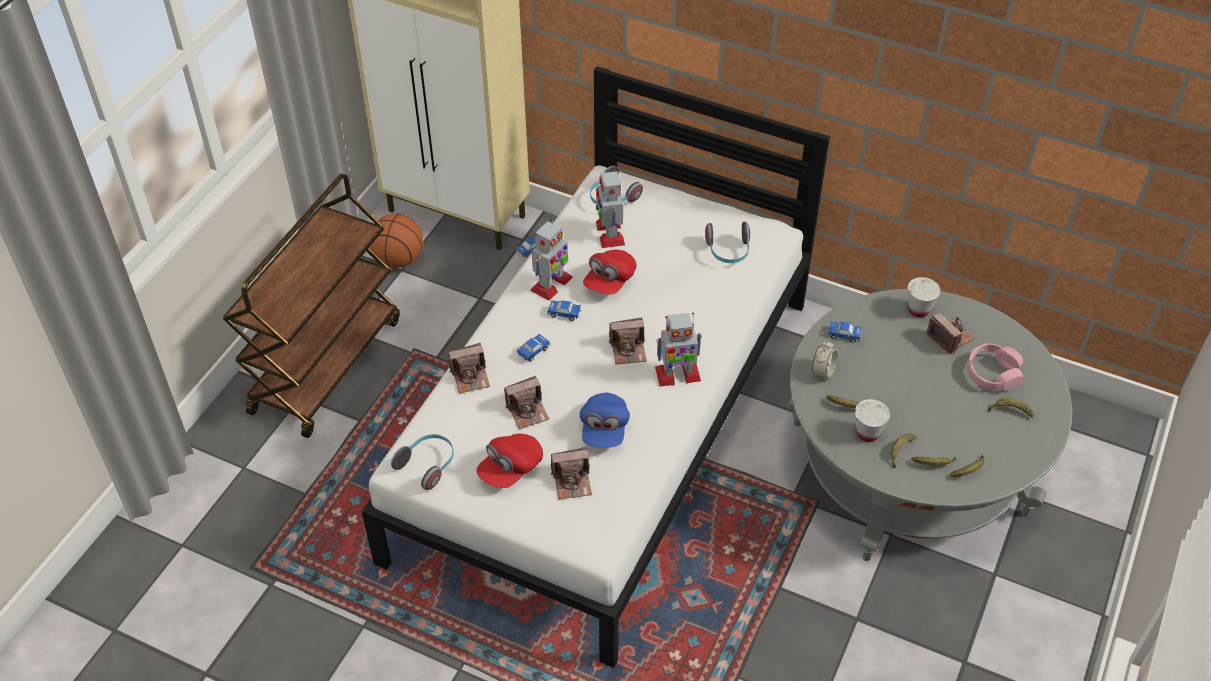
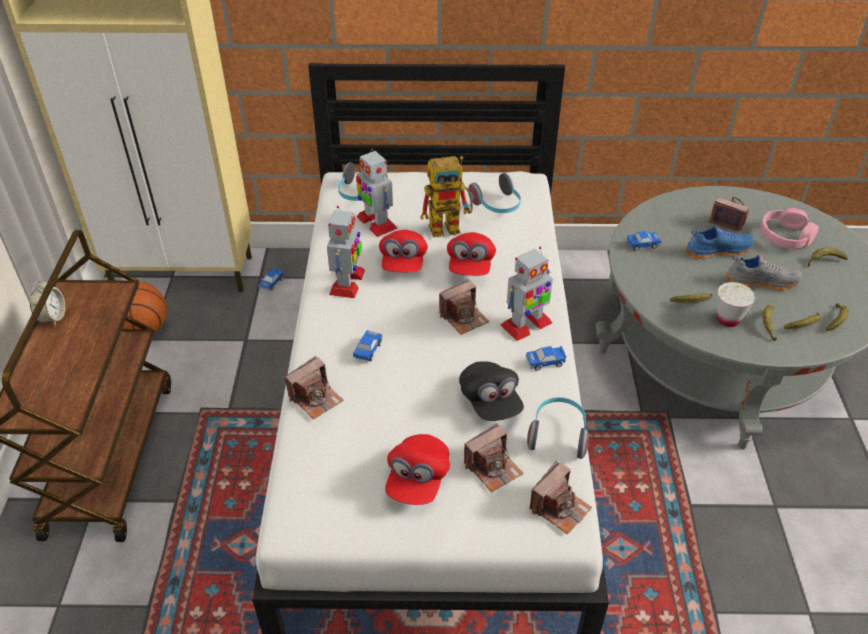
camera: 25 degrees left, 5 degrees down
(428, 465) = (321, 511): headphones -> headphones (558, 434)
(527, 411) = (398, 412): camera -> camera (559, 507)
(564, 313) = (378, 304): toy car -> toy car (545, 362)
(604, 429) = (490, 402): blue cap -> black cap
(664, 304) = (470, 266): none -> red cap
(672, 259) = (450, 226): none -> toy robot
(823, 372) = (649, 280): alarm clock -> alarm clock (53, 317)
(912, 364) = (717, 250): none -> blue shoe
(918, 310) = (686, 206): white cup -> none
(929, 409) = (761, 281): none -> grey shoe

